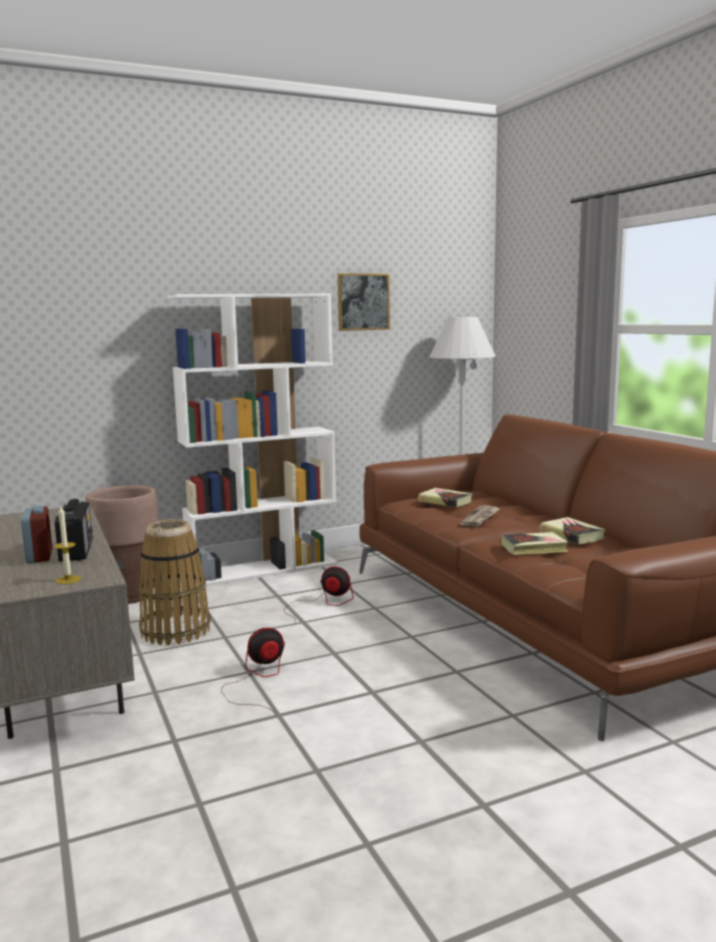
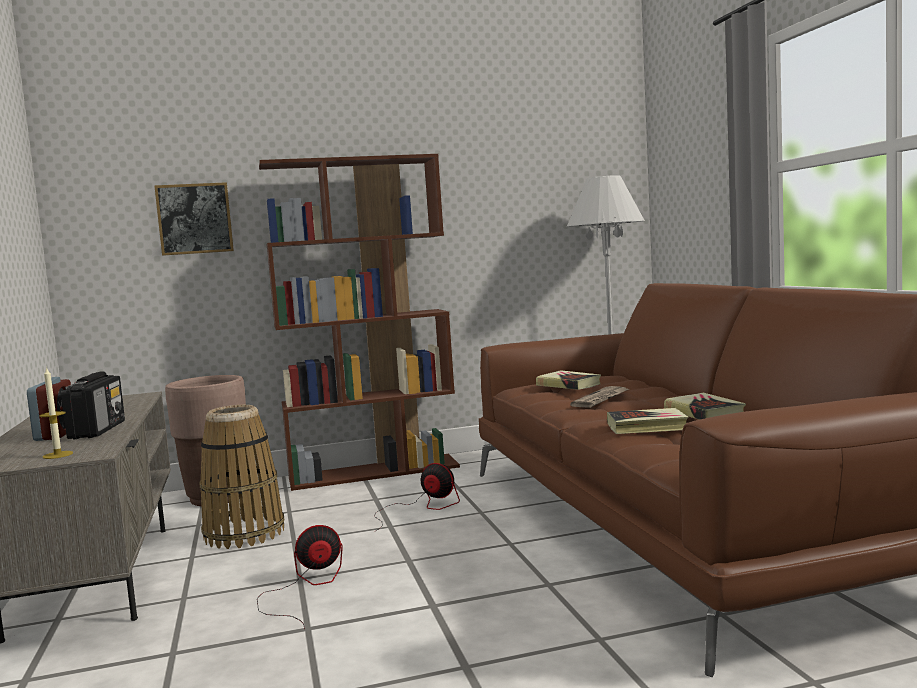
camera: 10 degrees right, 5 degrees down
(263, 569) = (374, 472): white bookcase -> brown bookcase
(363, 302) = (486, 167): picture -> picture (194, 219)

